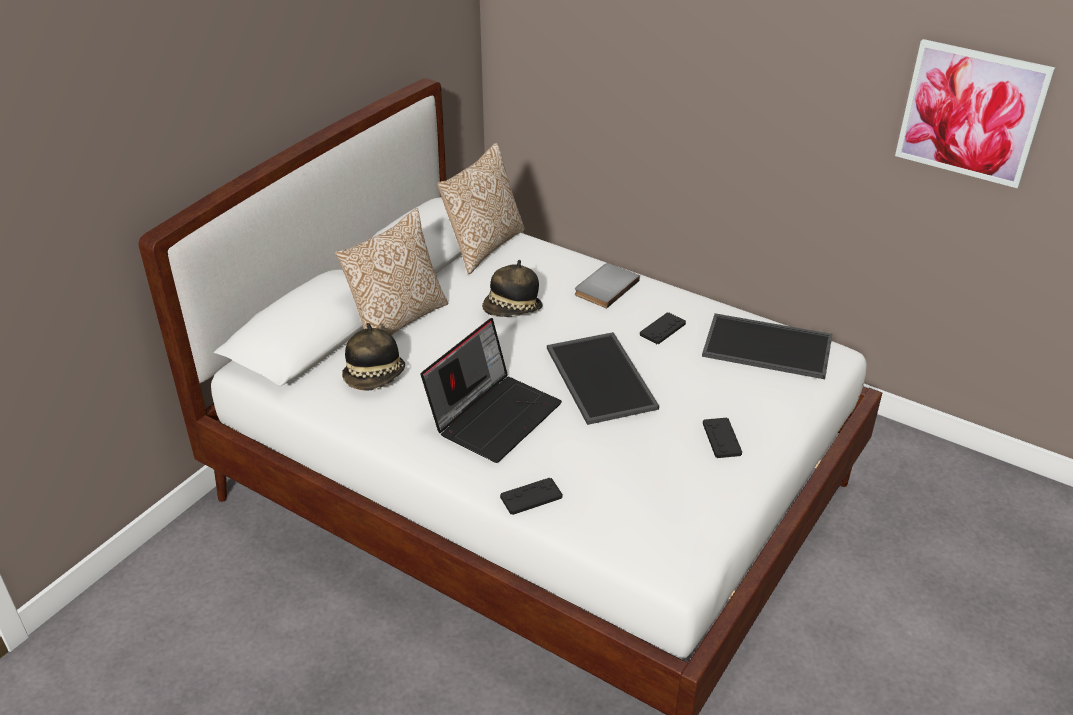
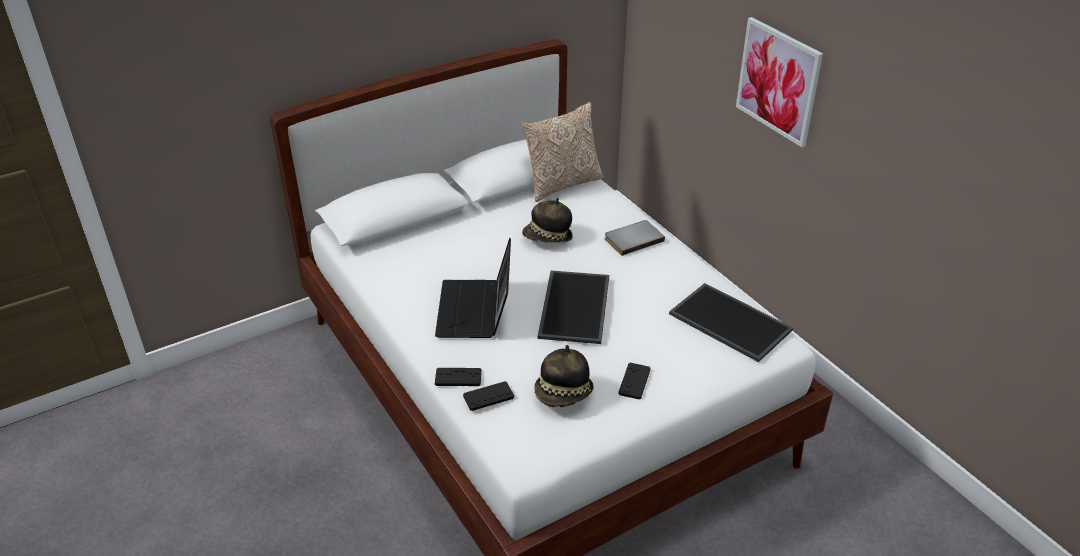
camera: 25 degrees right, 0 degrees up
(375, 378) = (414, 259): hat -> hat (564, 394)
(397, 320) = (459, 222): pillow -> none
(494, 415) = (476, 311): laptop -> laptop turned 120 degrees clockwise
(662, 329) = (653, 284): black game controller -> black game controller (488, 397)
(971, 113) = (961, 161): picture -> picture (778, 81)

